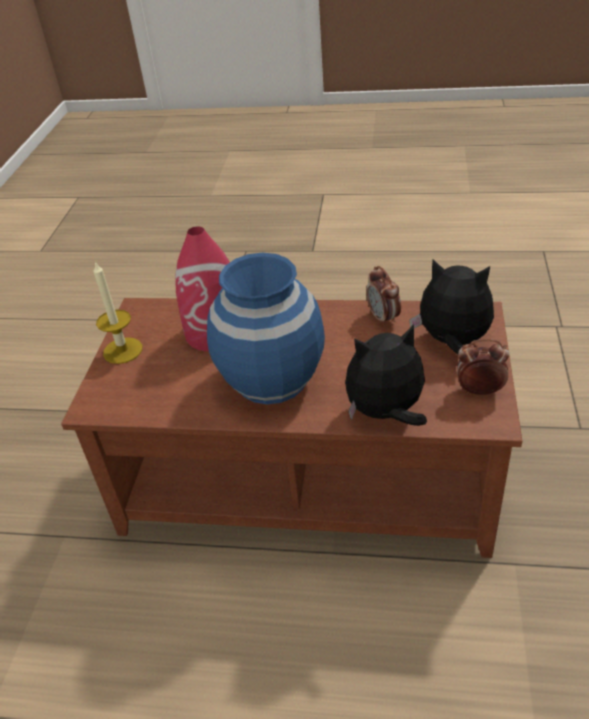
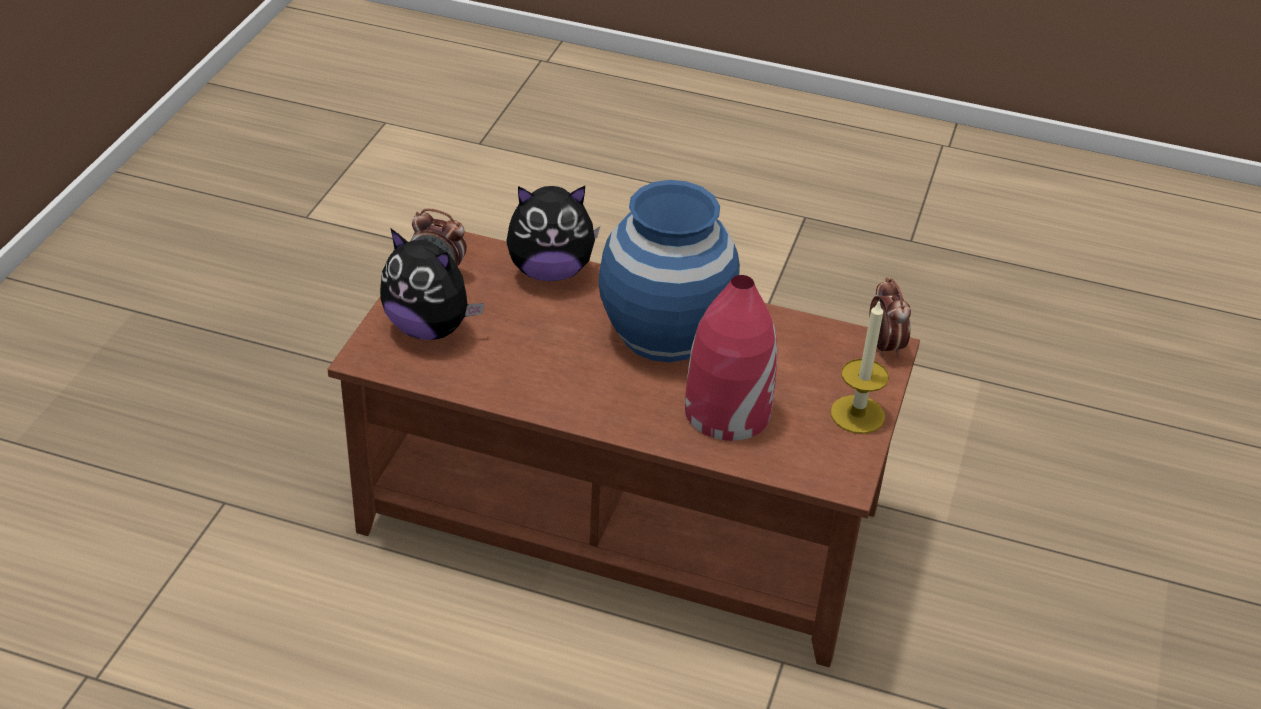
camera: 175 degrees left, 0 degrees up
(383, 318) = (494, 379): alarm clock -> alarm clock (884, 346)

